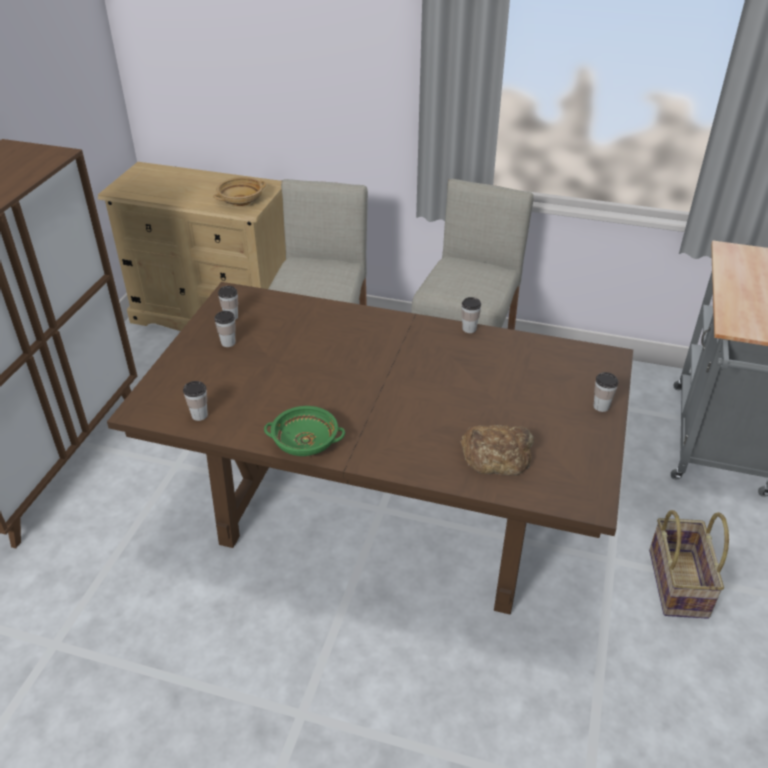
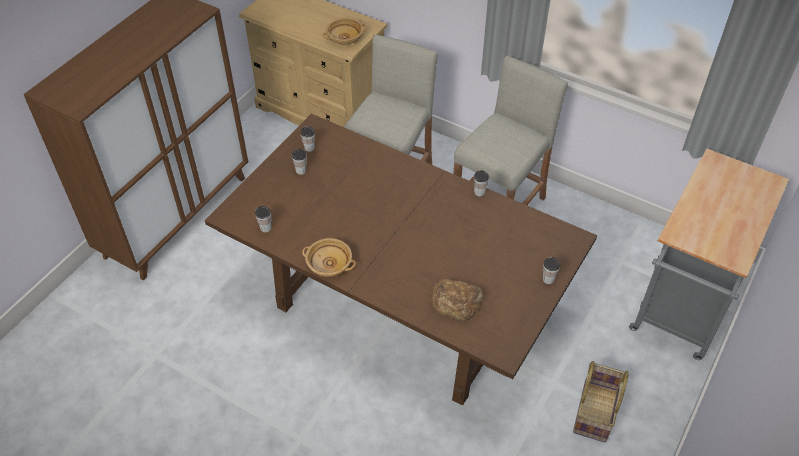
camera: 15 degrees right, 10 degrees up
(305, 443) = (329, 265): green bowl -> beige bowl

